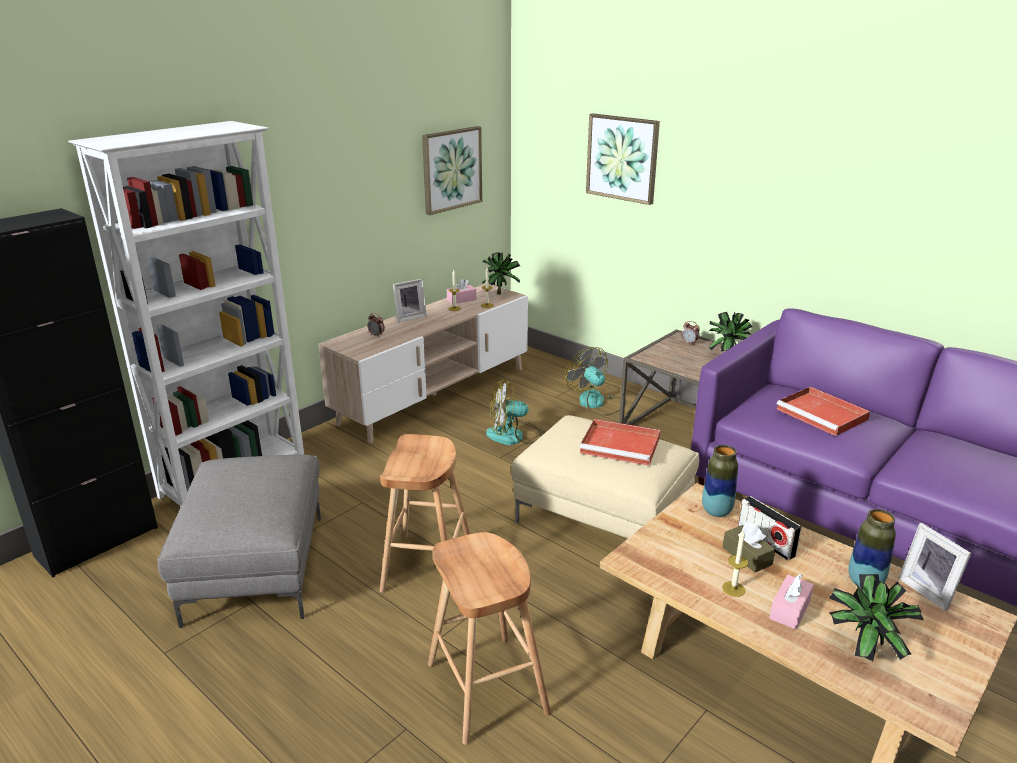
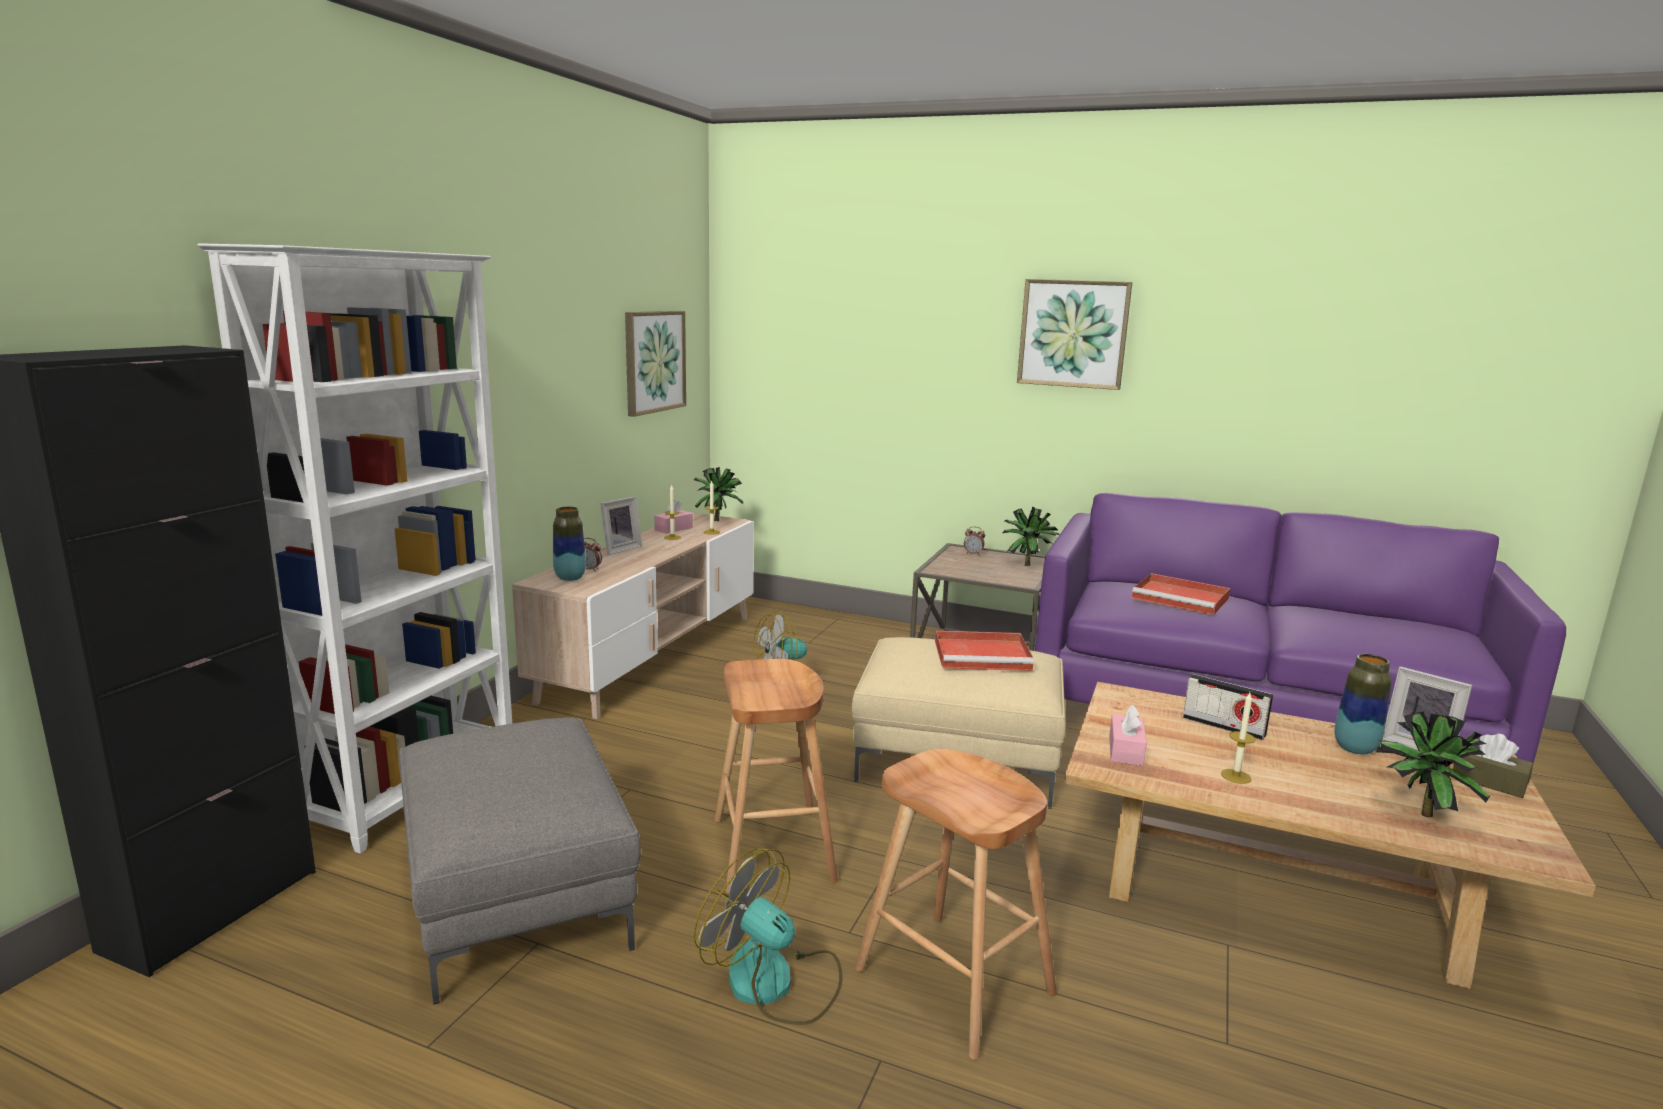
camera: 20 degrees left, 10 degrees down
(597, 403) = (863, 644): fan -> fan (774, 983)
(622, 158) = (867, 344): picture -> picture (1073, 333)
(716, 511) = (1145, 705): vase -> vase (570, 578)
(747, 556) = (1218, 742): brown tissue box -> brown tissue box (1488, 781)
(790, 609) = (1311, 786): pink tissue box -> pink tissue box (1125, 750)

